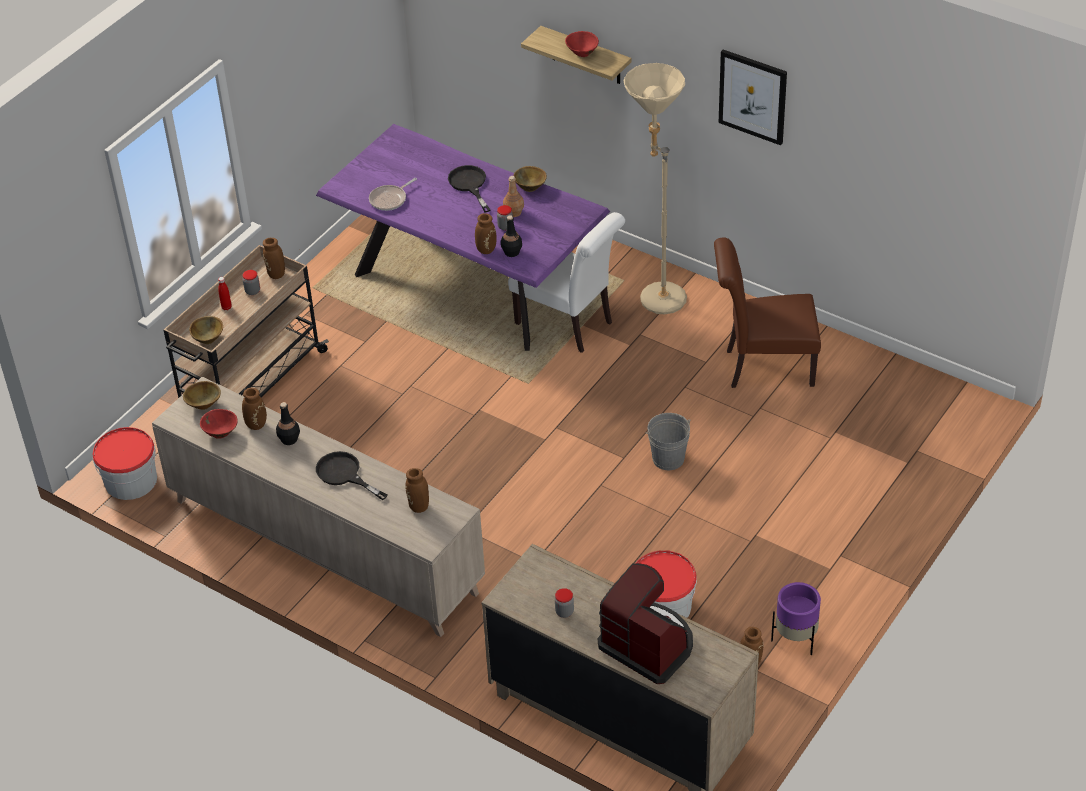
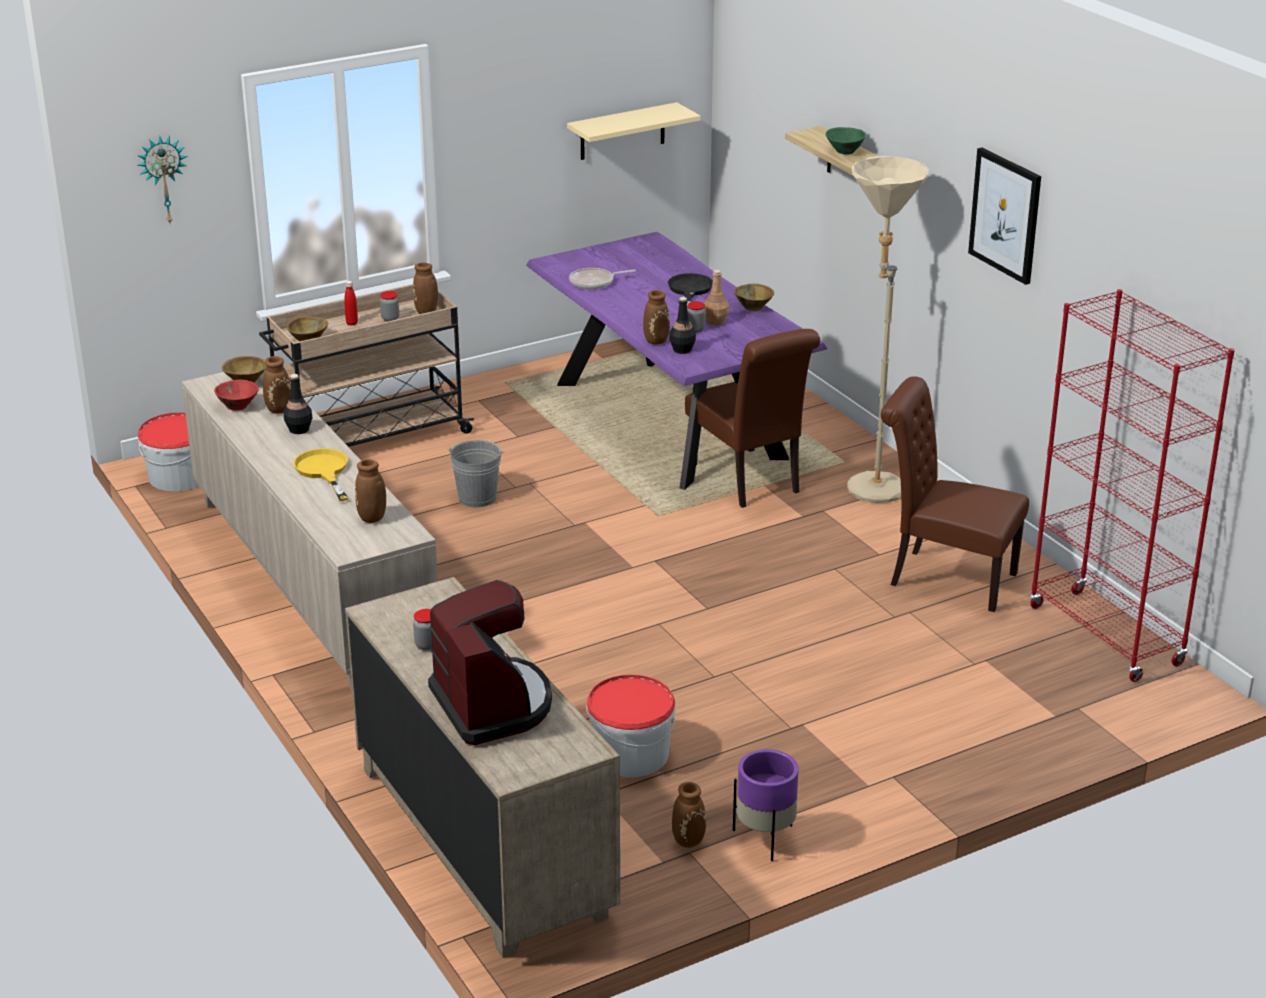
camera: 25 degrees right, 15 degrees down
(66, 258) = (163, 179): none -> wall clock
(344, 474) = (323, 471): black frying pan -> yellow frying pan
(351, 54) = (622, 131): none -> beige shelf
(569, 325) = (749, 481): white chair -> brown chair
(582, 53) = (844, 151): red bowl -> green bowl
(668, 458) = (758, 624): grey bucket -> grey bucket (477, 498)
(897, 380) = (1105, 636): none -> red bookcase

